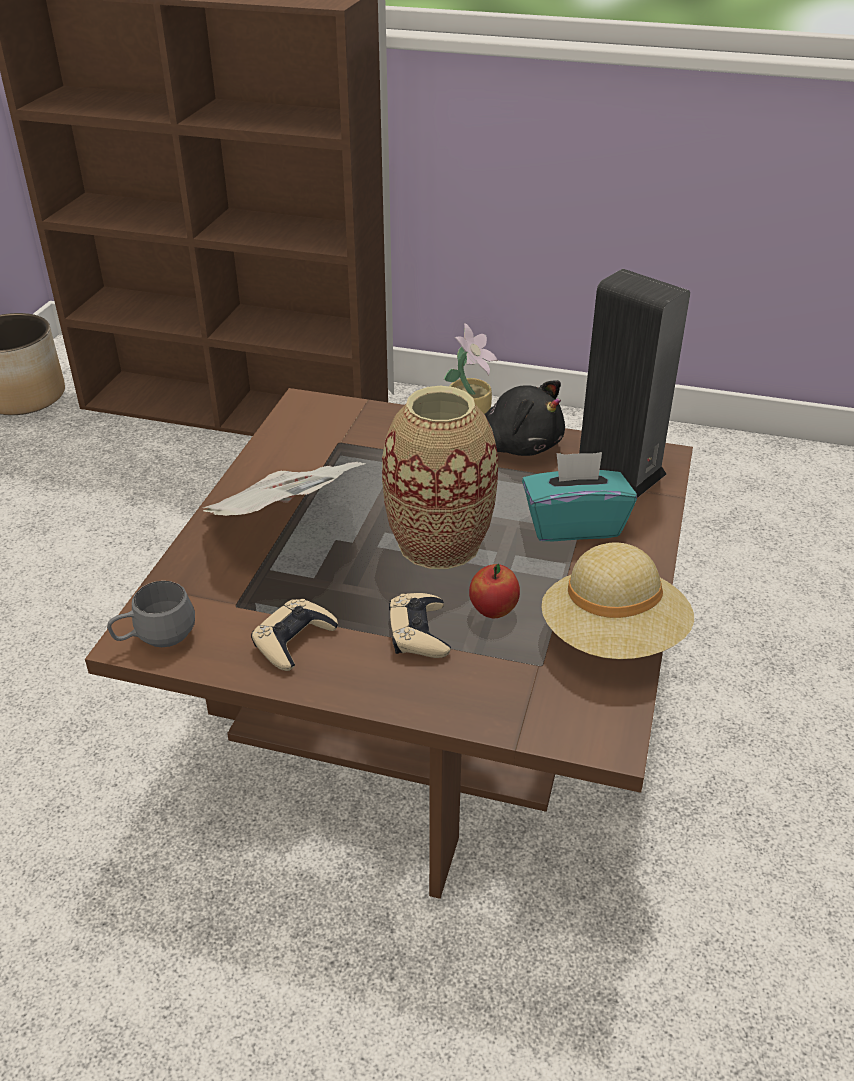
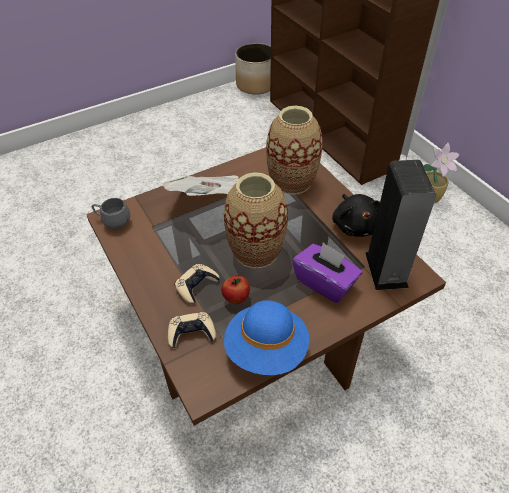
camera: 45 degrees right, 10 degrees up
(293, 640) = (152, 255): beige game controller -> beige game controller (191, 333)
(367, 439) = (292, 181): none -> vase
(573, 524) = (325, 282): turquoise tissue box -> purple tissue box
(613, 637) = (266, 349): beige hat -> blue hat

